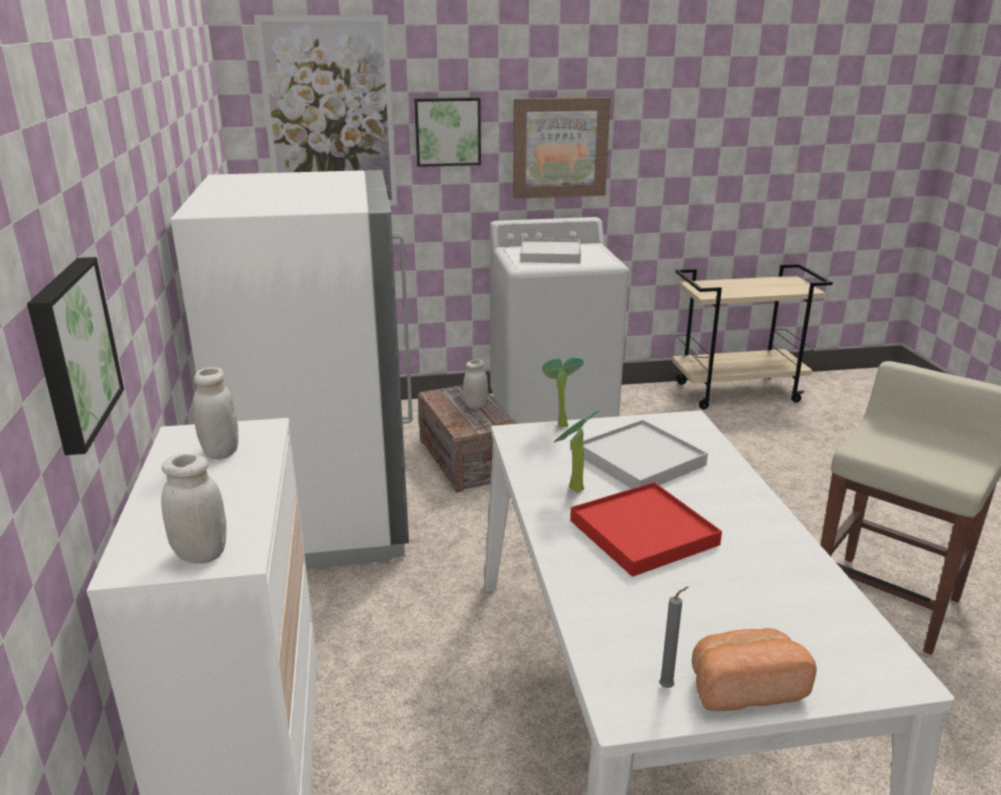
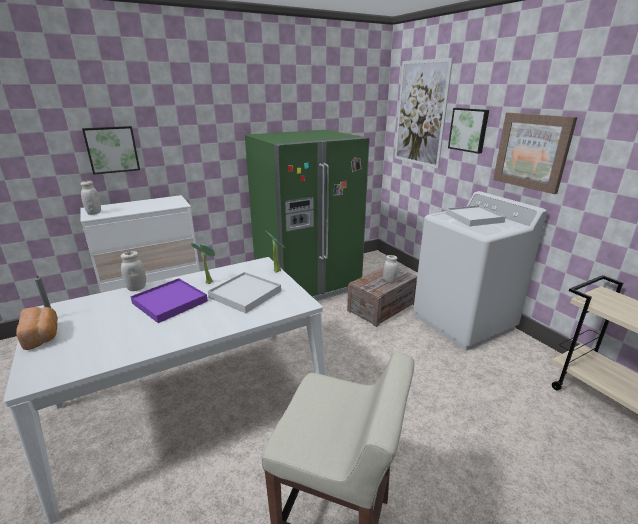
camera: 70 degrees right, 0 degrees up
(220, 452) = (161, 203): white jar -> white jar (136, 288)
(324, 513) = (307, 285): white fridge -> green fridge
(644, 533) = (170, 302): red tray -> purple tray

